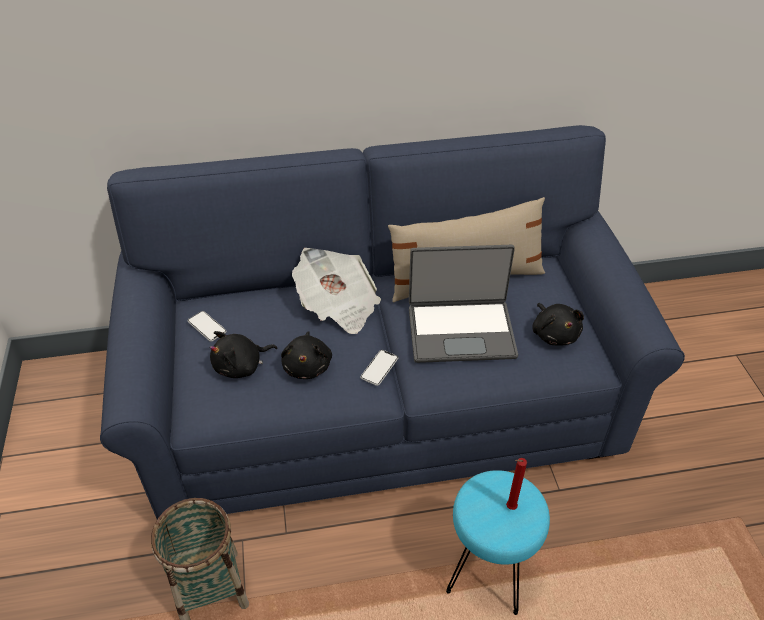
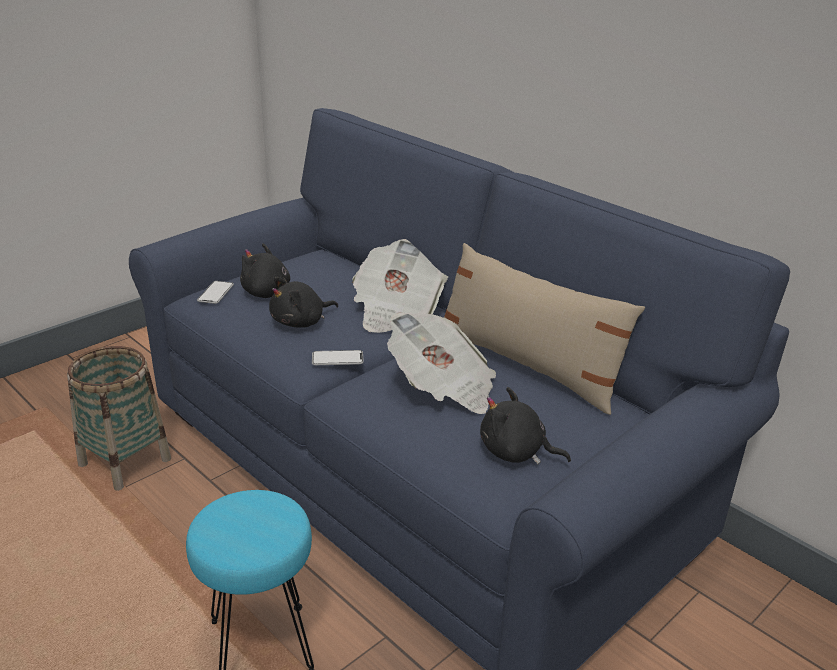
camera: 55 degrees right, 15 degrees down
(207, 327) = (298, 264): phone -> phone (215, 293)
(461, 331) = (442, 387): laptop -> newspaper
(509, 508) = (251, 530): red candle -> none
(554, 333) = (516, 452): black plush toy -> black plush toy turned 75 degrees clockwise

